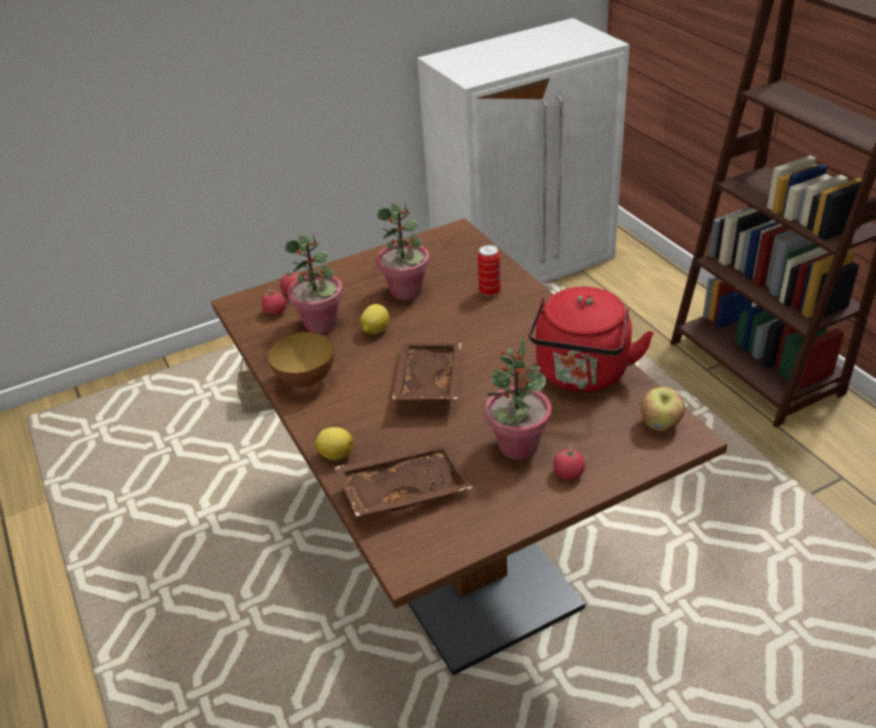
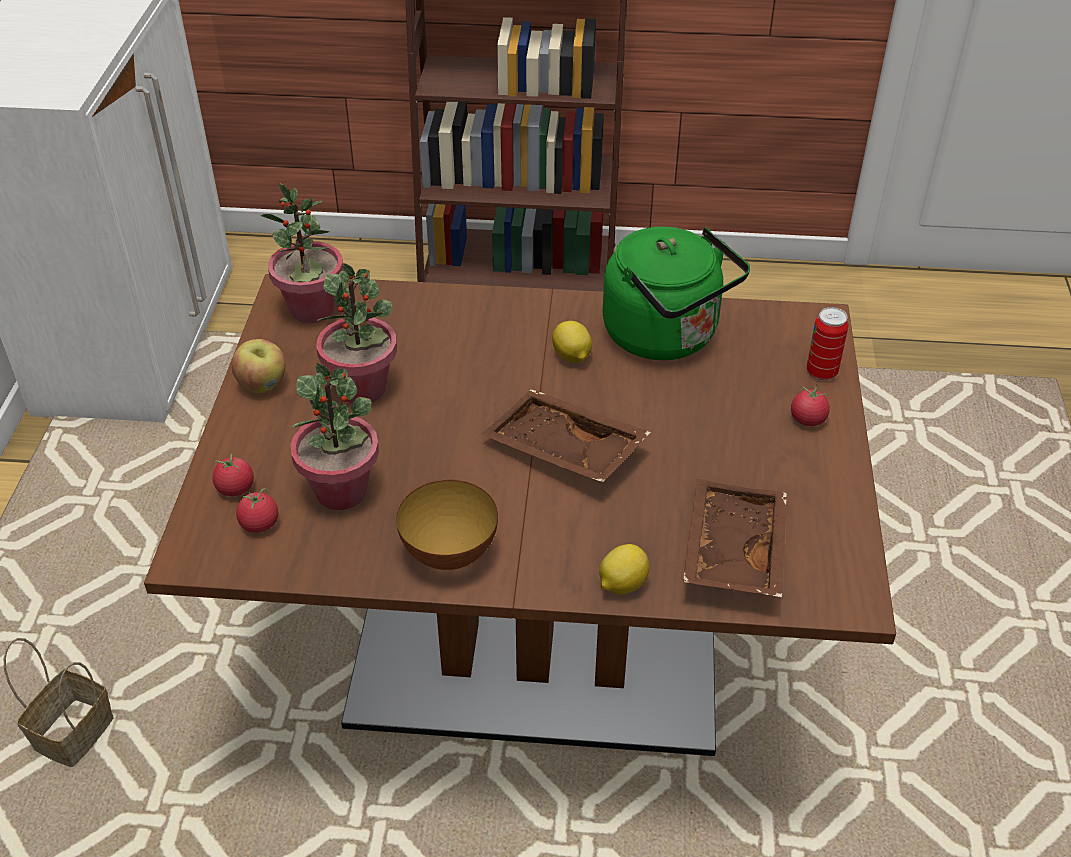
camera: 60 degrees left, 5 degrees up
(375, 330) = (414, 450): lemon -> lemon (572, 357)
(489, 292) = (446, 326): can -> can (821, 372)
(518, 446) = (736, 434): potted plant -> potted plant (312, 309)
(582, 375) = (666, 336): red kettle -> green kettle
(660, 424) = (788, 327): apple -> apple (262, 384)

